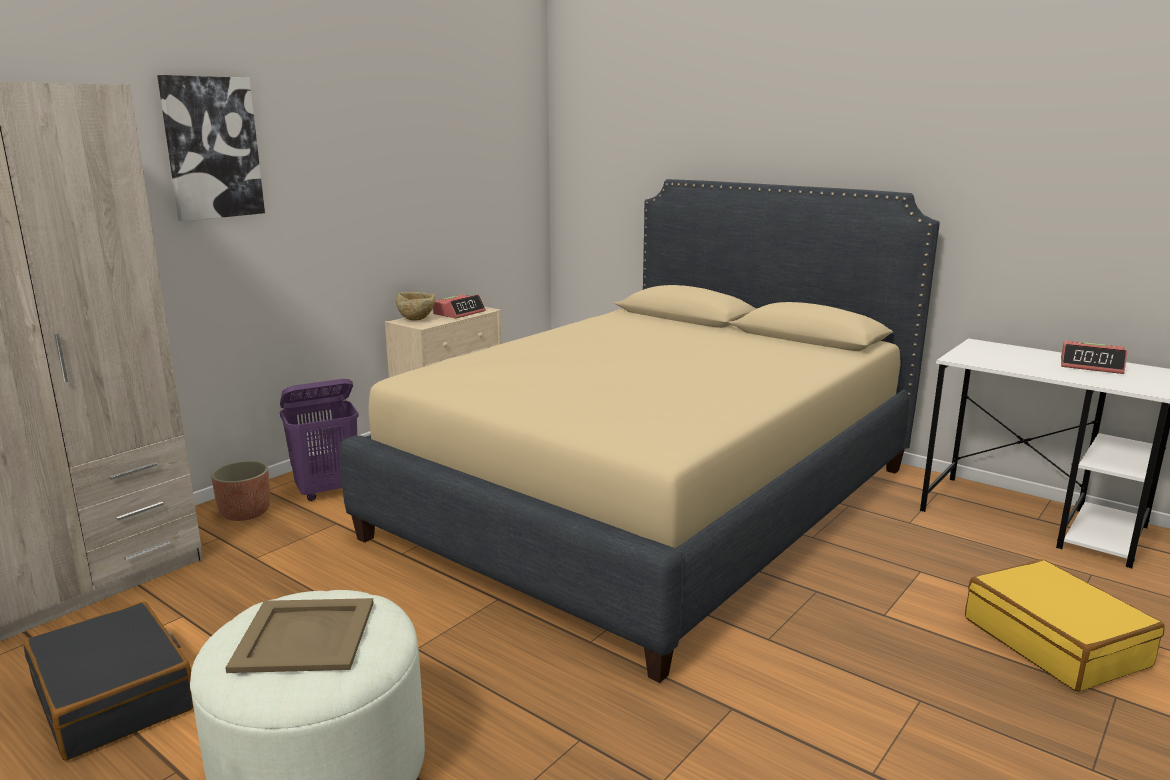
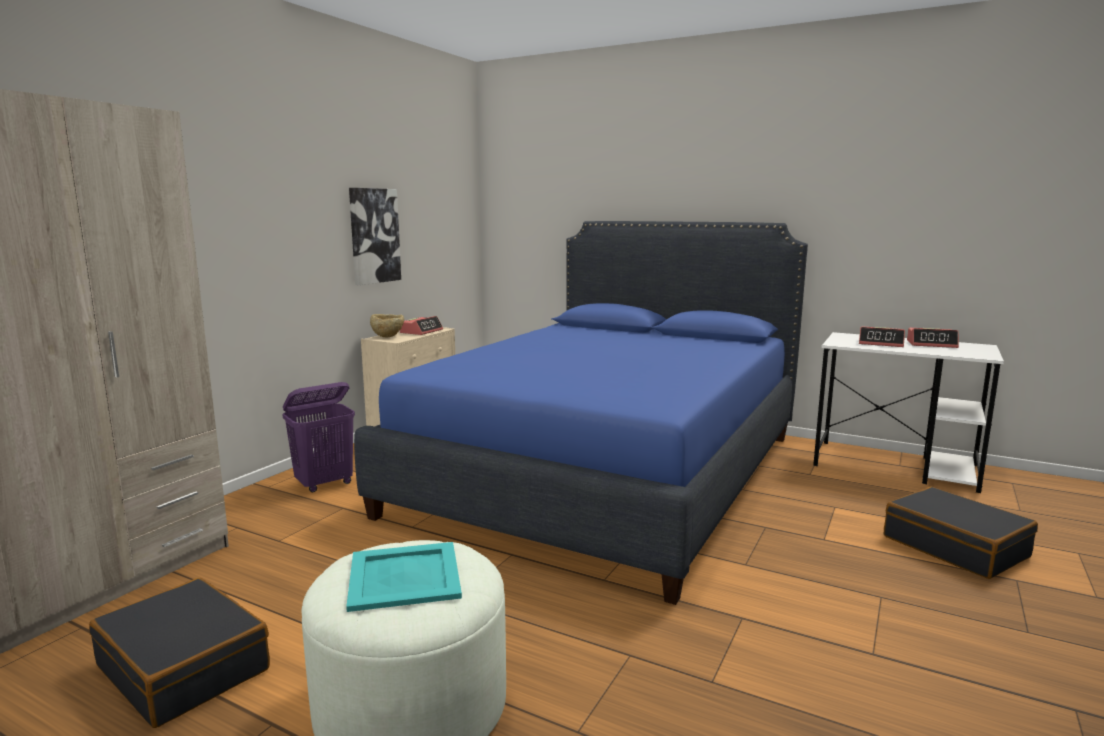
camera: 10 degrees left, 5 degrees down
(211, 148) = (224, 183): picture -> picture (374, 236)
(245, 513) = (255, 506): planter -> none
(305, 636) = (405, 576): beige tray -> turquoise tray
(654, 501) = (608, 472): beige bed -> blue bed
(1020, 361) = (881, 343): none -> alarm clock
(1055, 642) = (955, 547): yellow suitcase -> black suitcase

